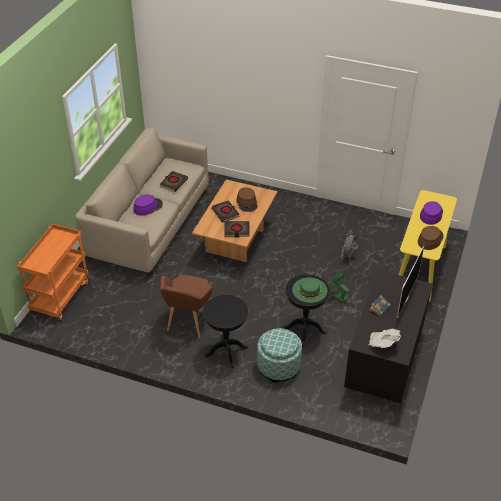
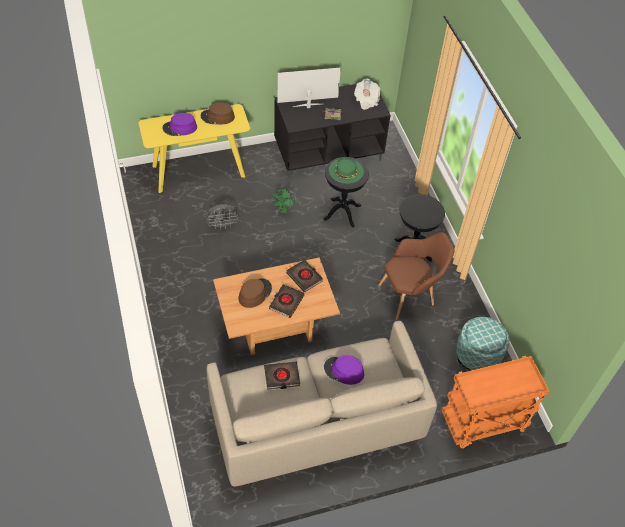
camera: 130 degrees left, 10 degrees up
(279, 366) = (394, 209): ottoman -> ottoman (478, 355)

